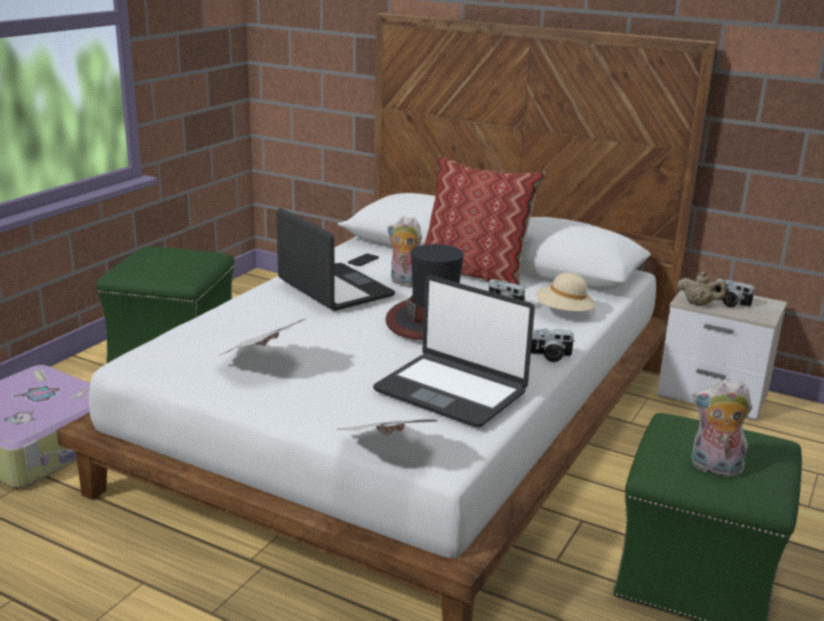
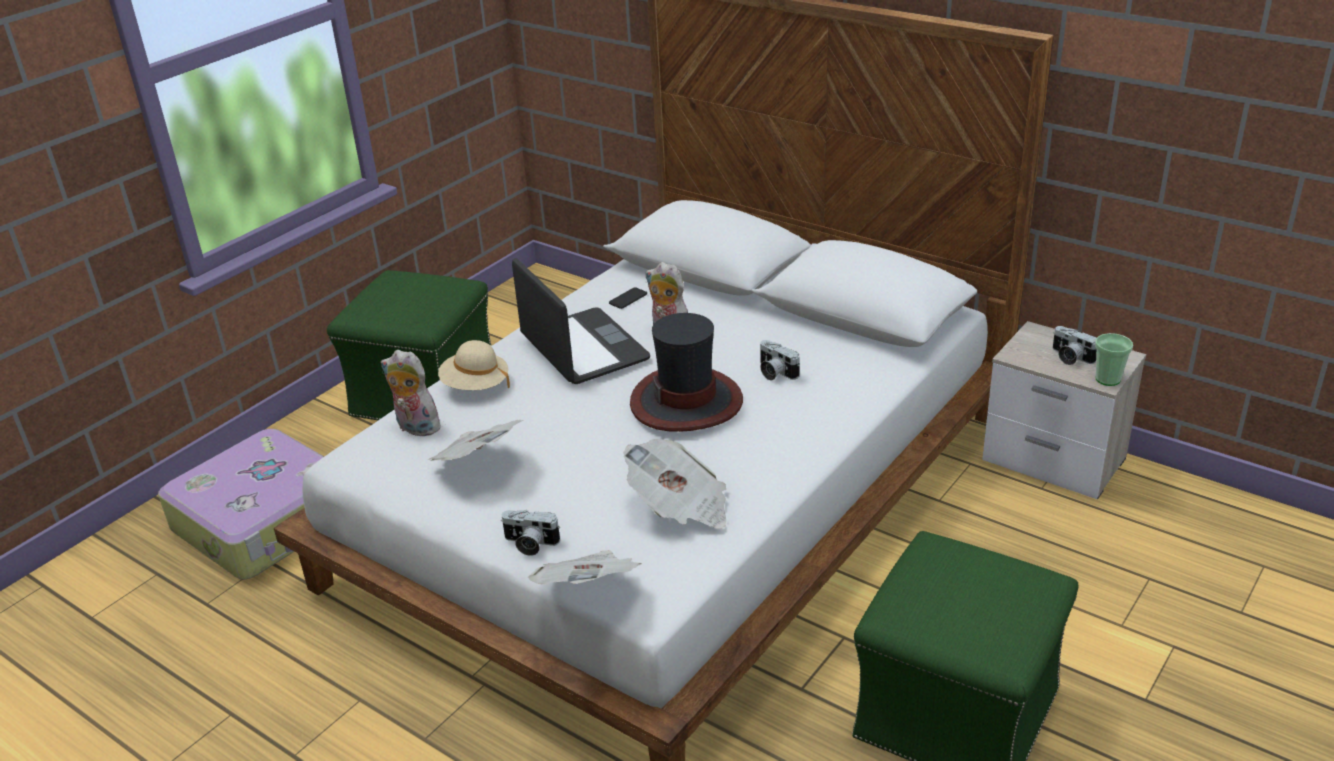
camera: 10 degrees right, 10 degrees up
(451, 391) = (680, 507): laptop -> newspaper
(475, 273) = (757, 317): pillow -> none
(548, 356) = (807, 453): camera -> camera (529, 544)
(563, 313) = (845, 384): beige hat -> beige hat (475, 386)
(699, 304) = (1029, 359): beige teapot -> none
(714, 468) = (955, 617): plush toy -> plush toy (415, 428)
(765, 316) = (1107, 379): none -> cup

